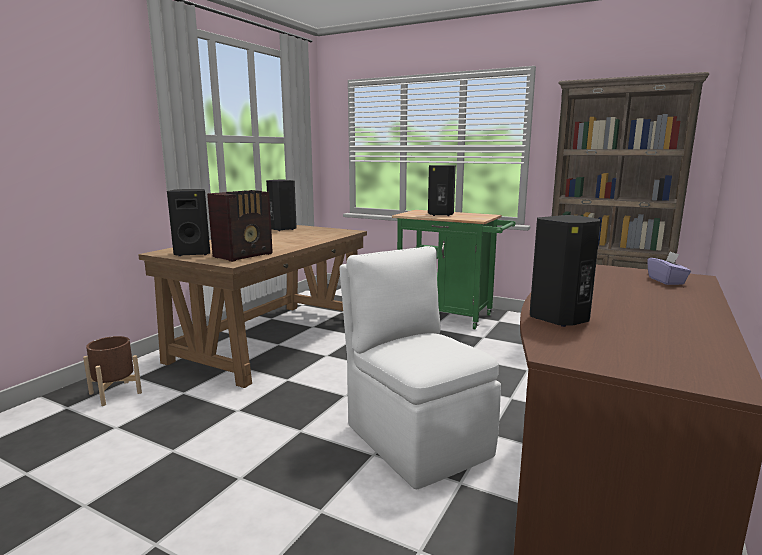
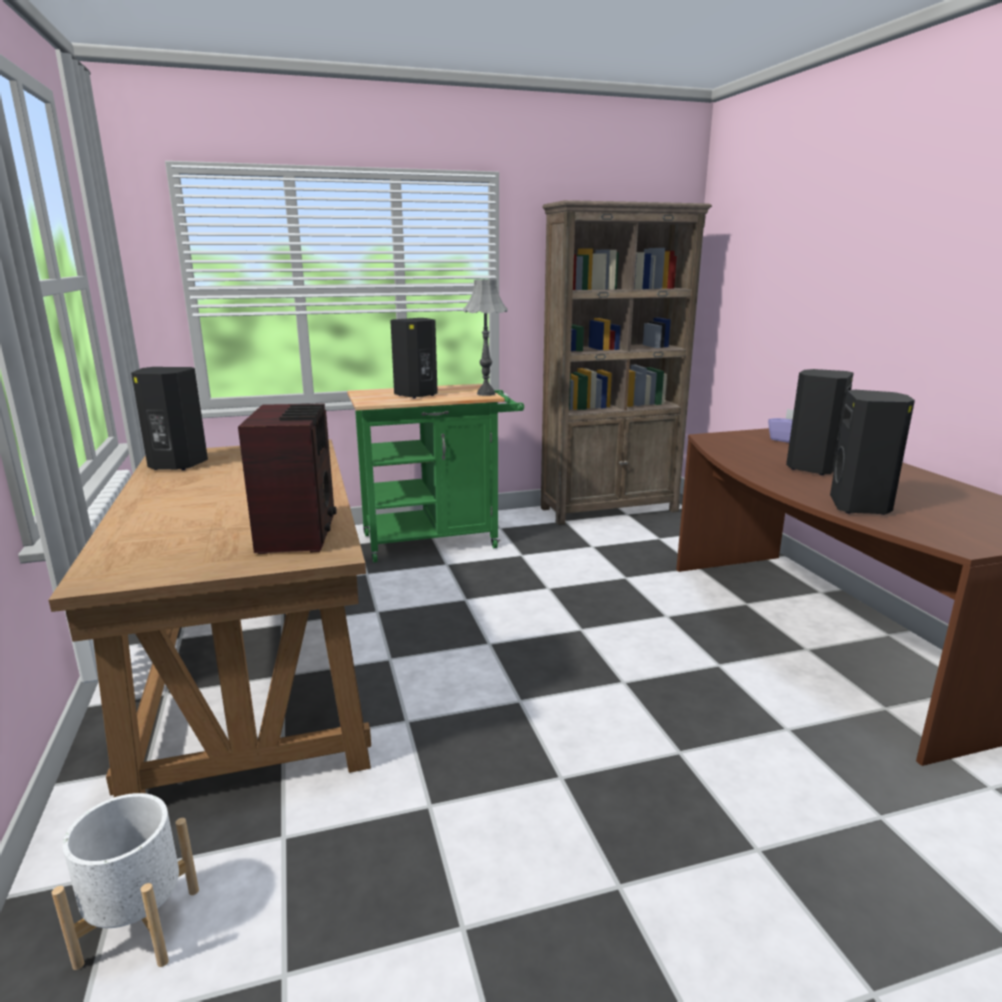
camera: 45 degrees left, 5 degrees up
(115, 393) = (139, 927): brown planter -> white planter
(193, 253) = (184, 559): black speaker -> black speaker (811, 468)
(416, 438) = (678, 708): white chair -> none
(481, 218) = (486, 394): none -> grey table lamp

